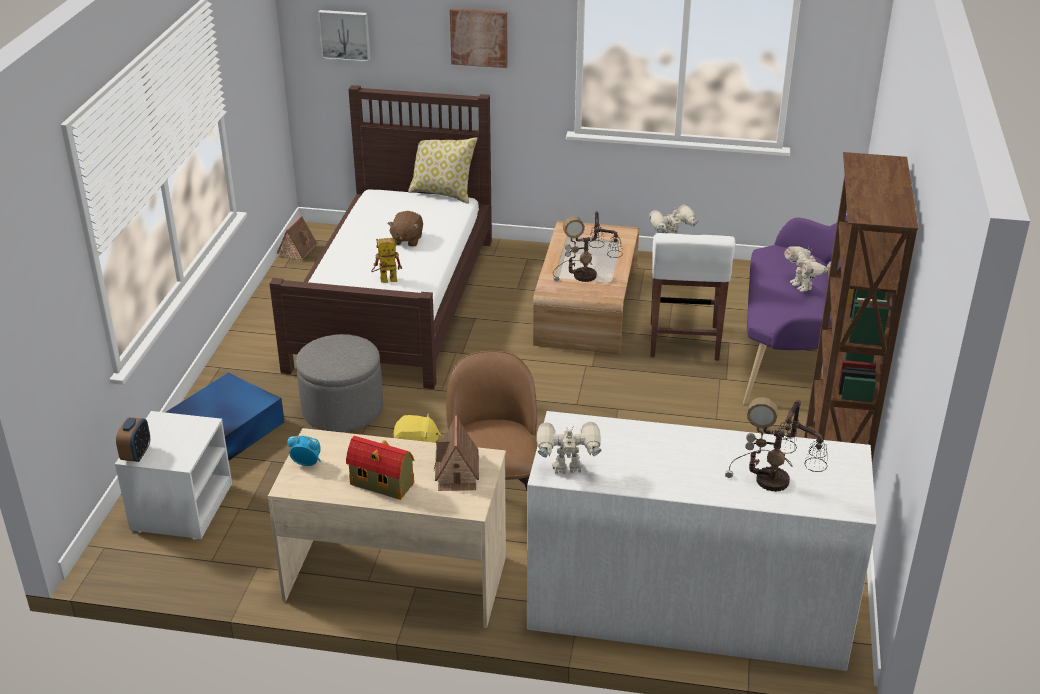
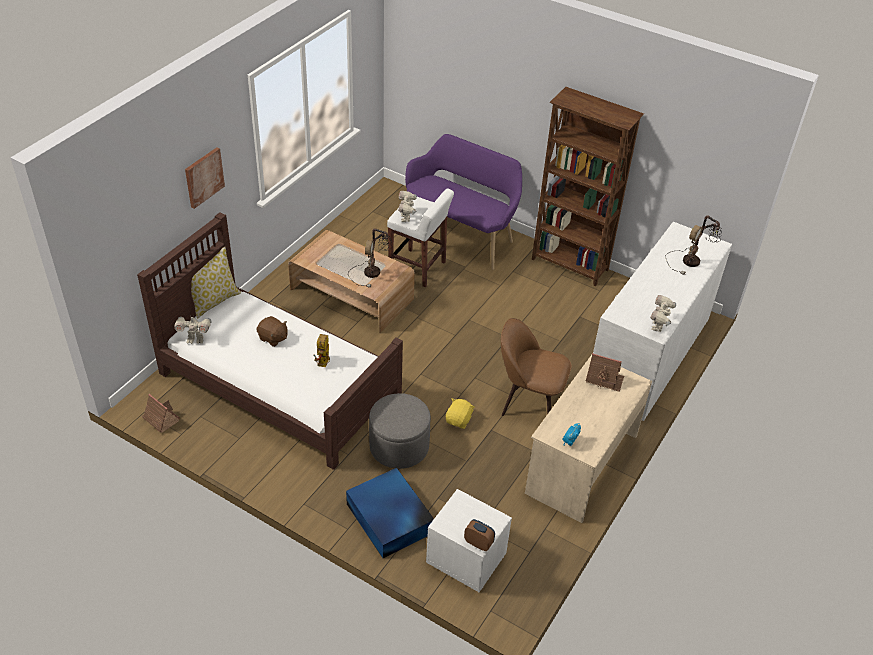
camera: 70 degrees left, 10 degrees up
(345, 35) = (122, 240): picture -> none
(383, 484) = (604, 413): toy house -> none
(802, 286) = (461, 192): toy robot -> toy robot (195, 339)

